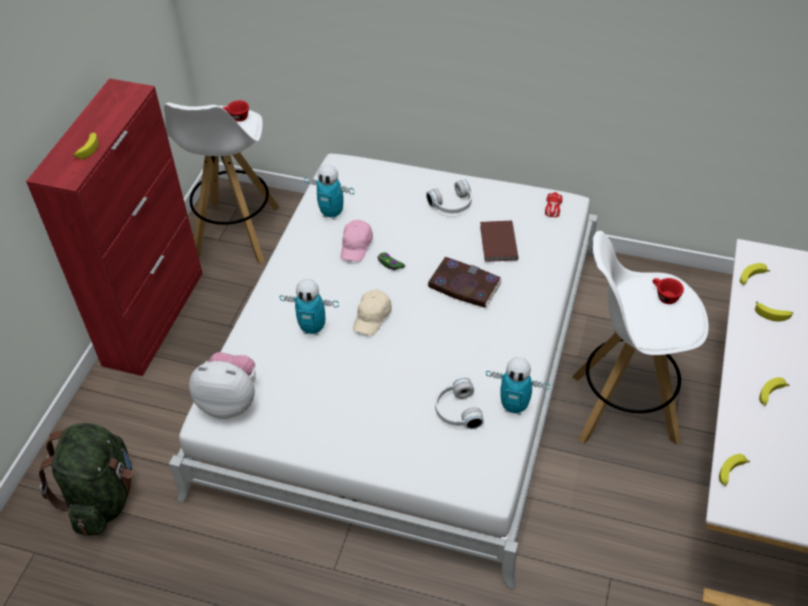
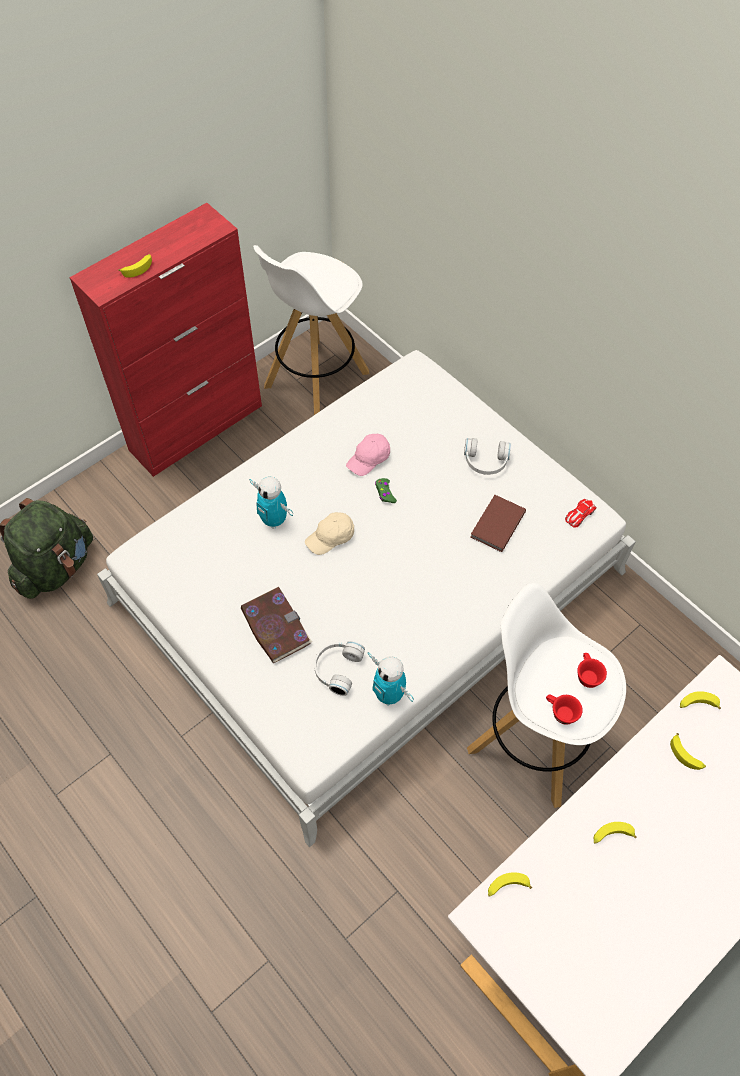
camera: 30 degrees right, 10 degrees up
(230, 401) = (163, 550): plush toy -> none
(236, 117) = (338, 279): red cup -> red cup (560, 712)
(332, 214) = (372, 414): toy robot -> none
(464, 285) = (434, 550): book -> book (275, 626)

